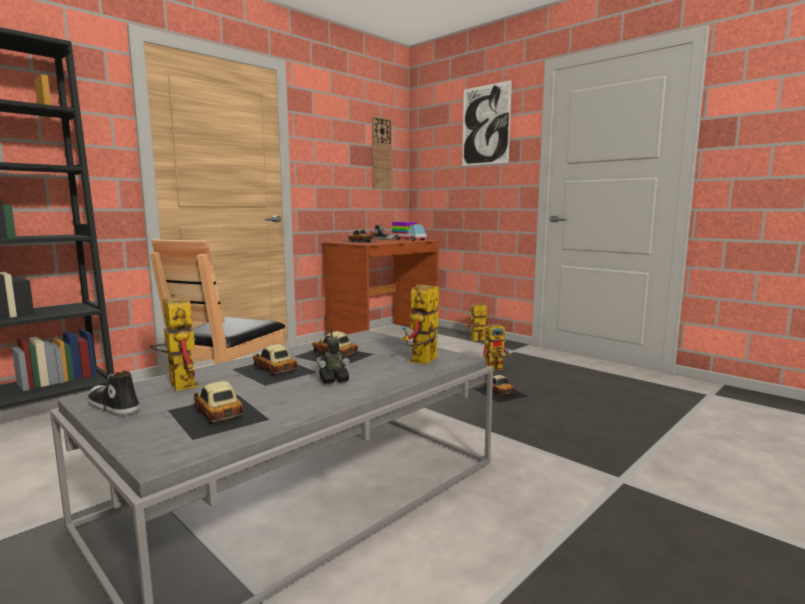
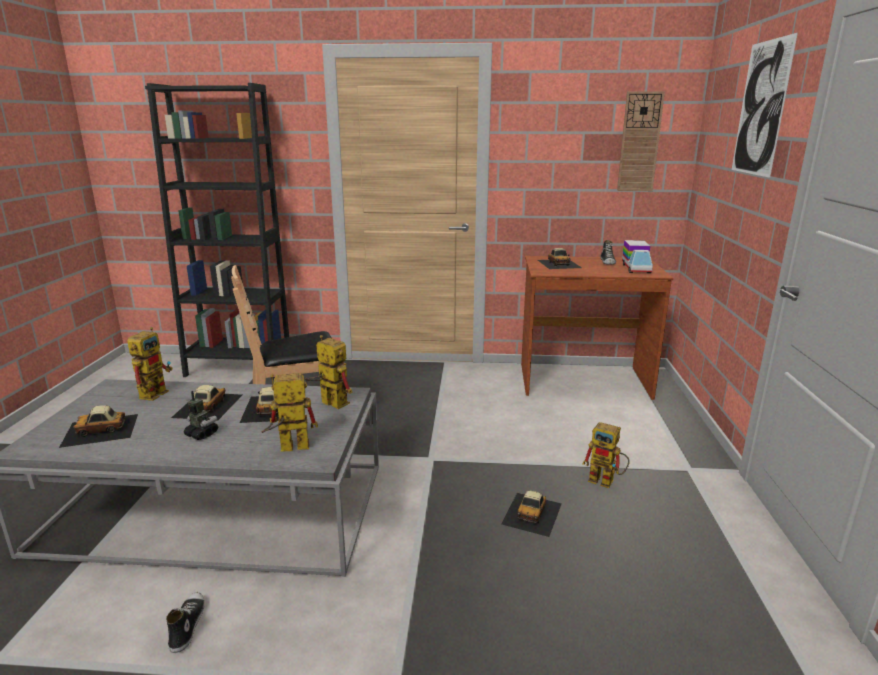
camera: 50 degrees right, 10 degrees up
(112, 406) = (99, 397): shoe -> shoe (187, 625)
(217, 415) = (101, 430): toy car -> toy car turned 120 degrees counterclockwise
(475, 340) = (675, 431): toy robot -> toy robot (329, 402)

